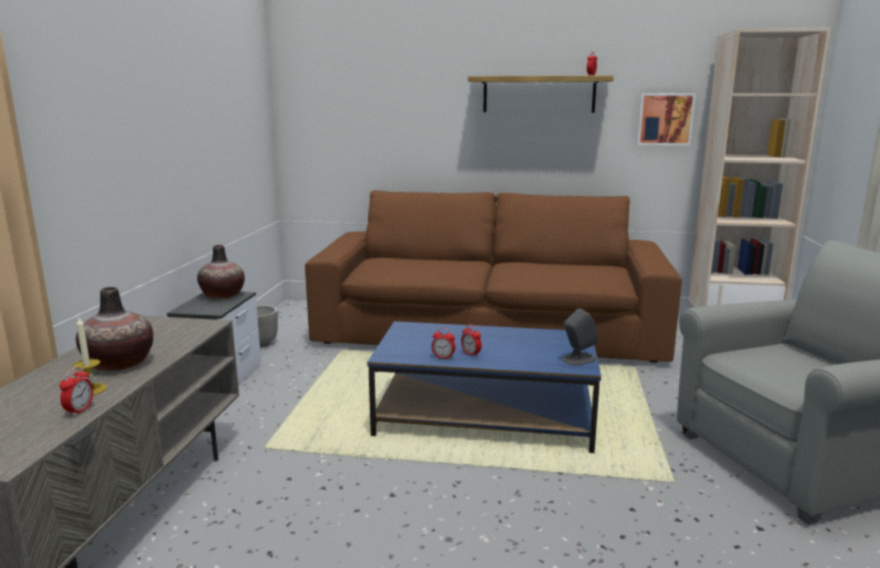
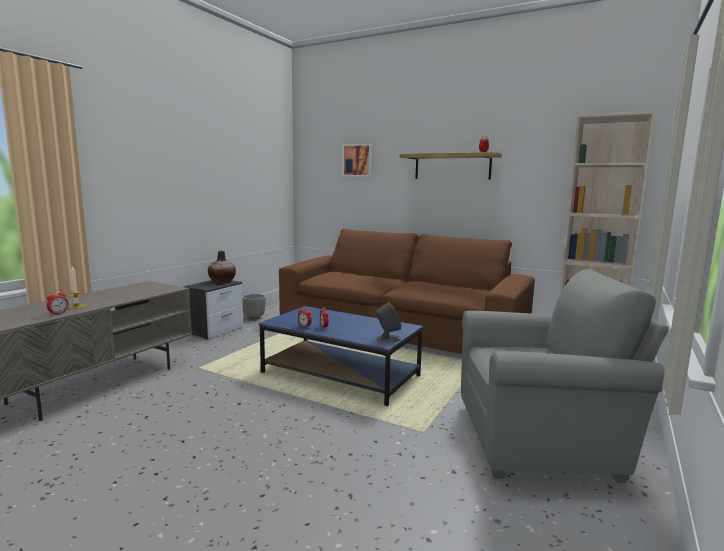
camera: 20 degrees right, 5 degrees down
(119, 364) = (105, 299): vase -> none
(665, 119) = (543, 184): picture -> picture (357, 160)

